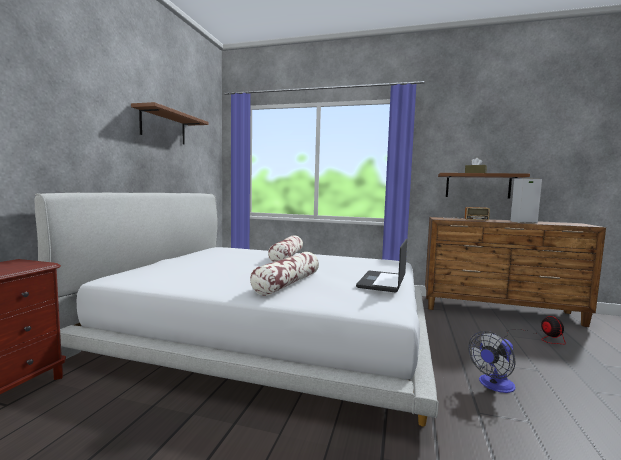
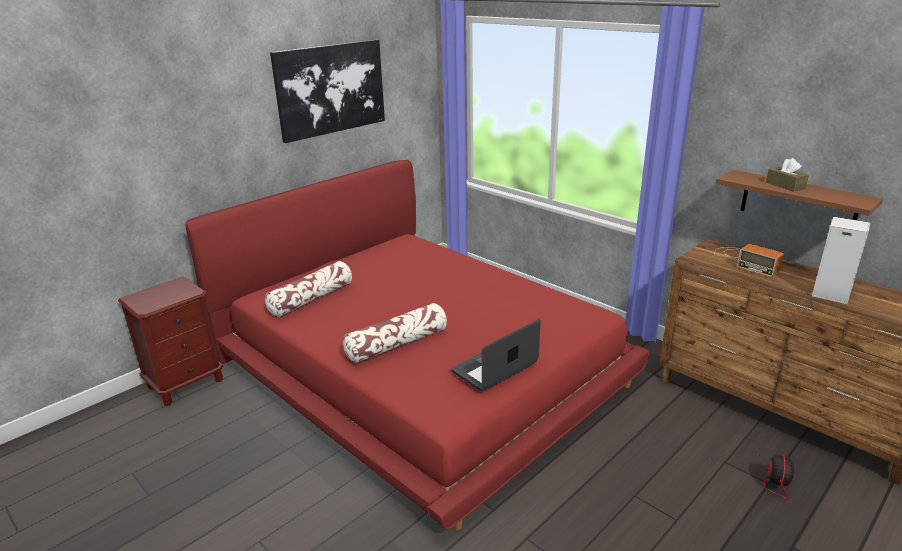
camera: 30 degrees right, 20 degrees up
(163, 127) = (331, 89): brown shelf -> picture
(268, 331) = (419, 368): white bed -> red bed
(286, 257) = (462, 279): pillow -> pillow (311, 298)
(493, 385) = (587, 518): fan -> none

